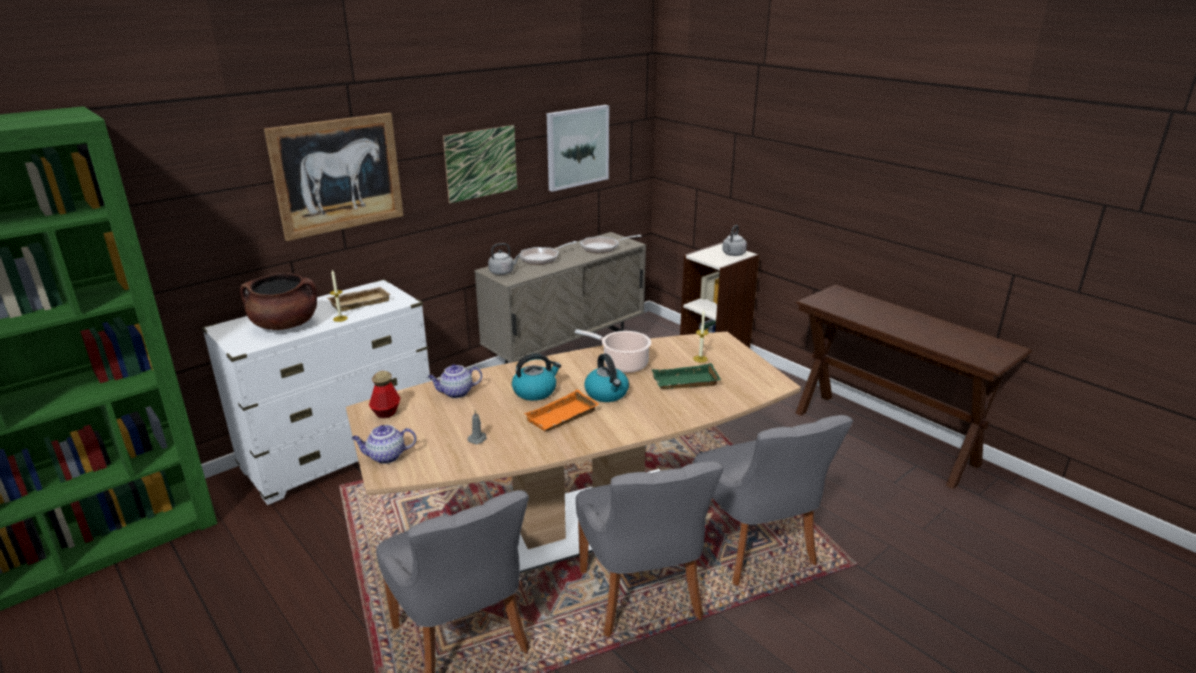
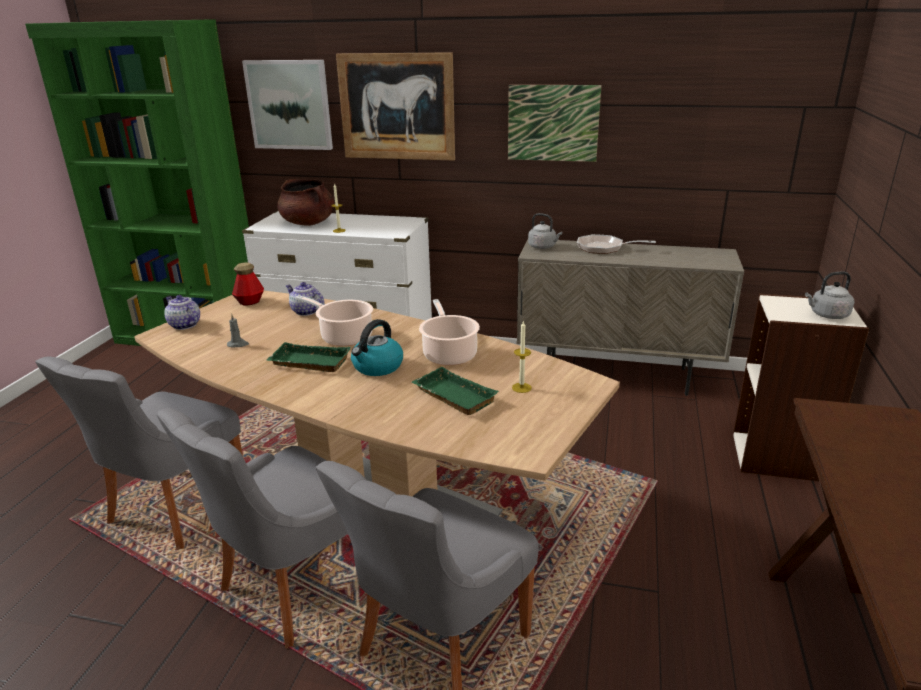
camera: 55 degrees right, 0 degrees up
(360, 302) = (375, 225): beige tray -> none
(535, 391) = (344, 337): kettle -> cooking pot
(562, 417) = (308, 363): orange tray -> green tray
(577, 147) = (696, 127): picture -> picture (289, 105)
(603, 247) = (686, 259): frying pan -> none

